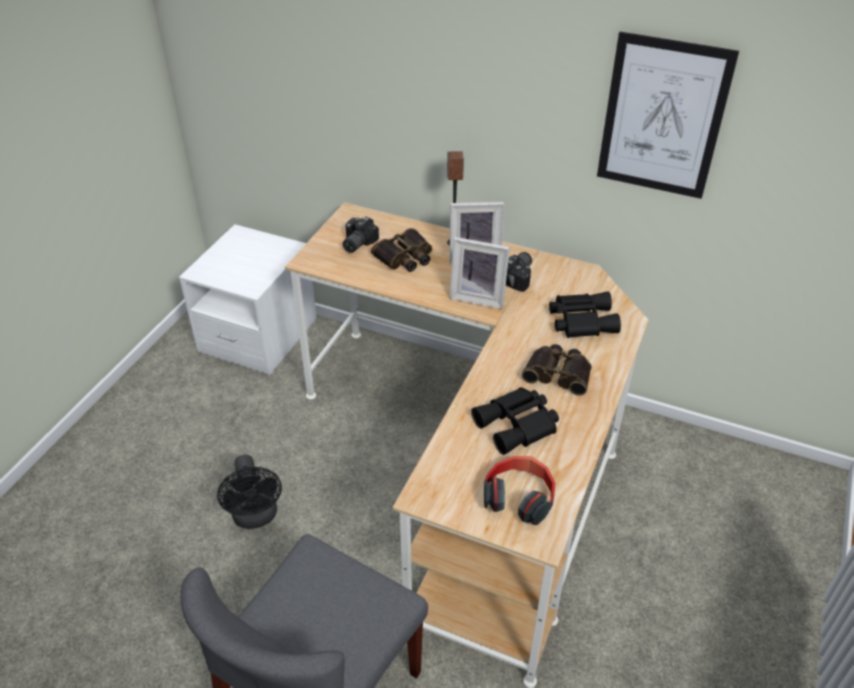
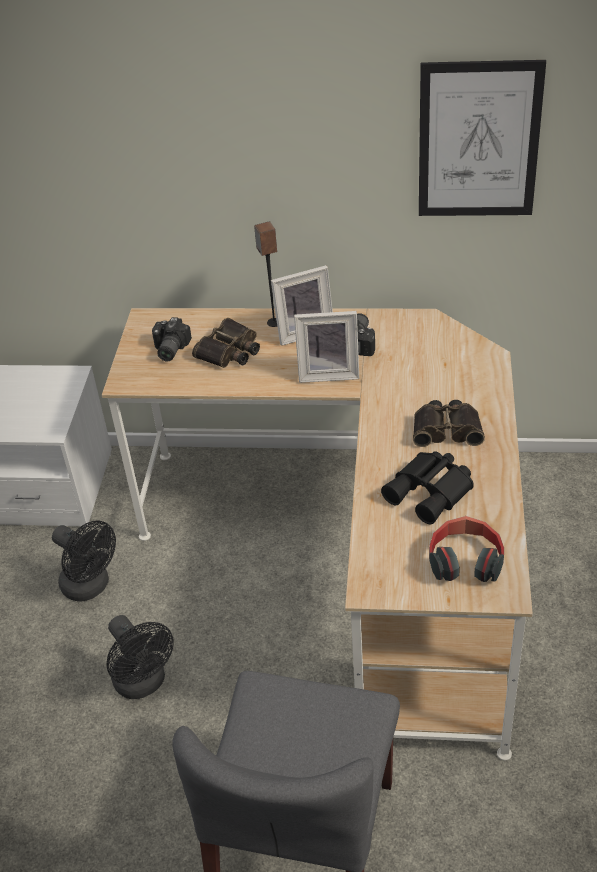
camera: 15 degrees left, 0 degrees up
(251, 424) = (91, 587): none -> black fan
(581, 320) = (444, 369): black binoculars -> none

